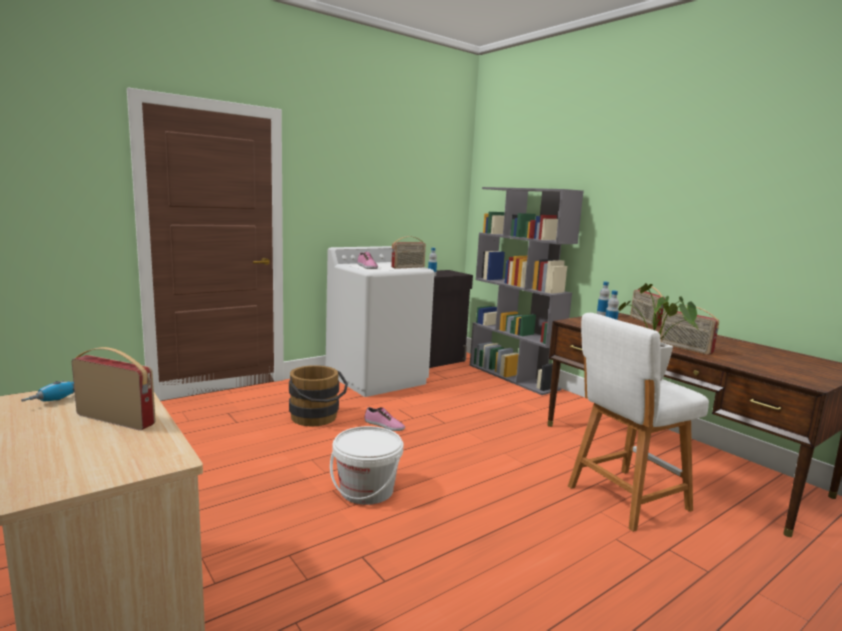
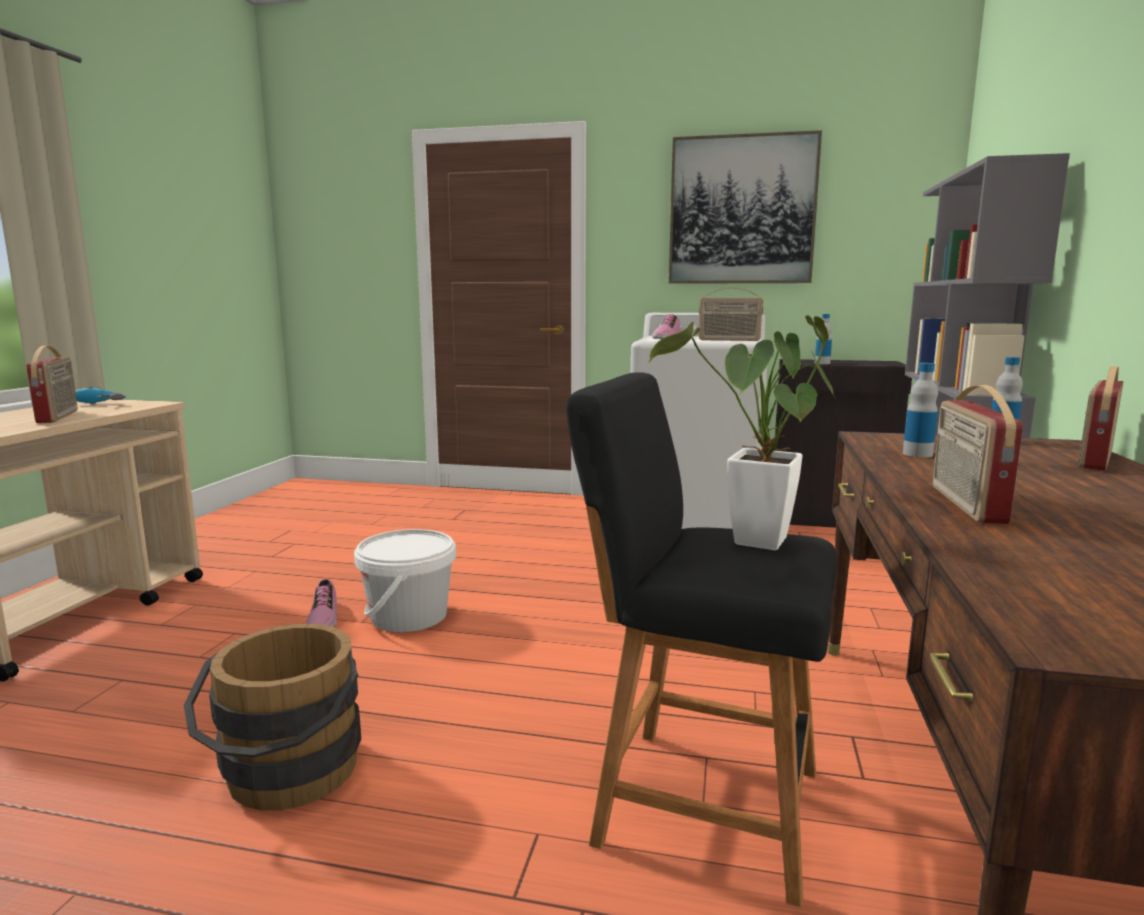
camera: 50 degrees right, 0 degrees up
(316, 418) = (527, 537): brown bucket -> brown bucket (287, 777)
(377, 183) = (742, 210): none -> picture
(384, 425) = (579, 567): shoe -> shoe (322, 617)
(623, 499) = (696, 802): white stool -> black stool

